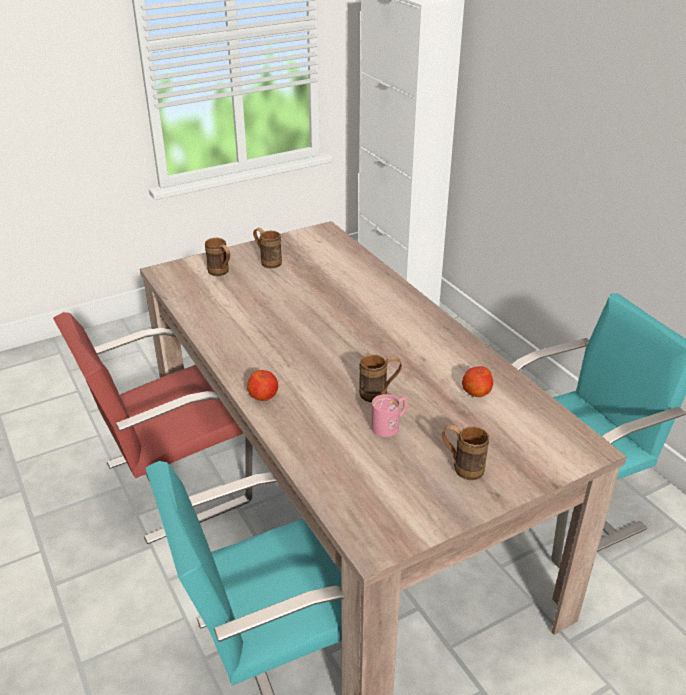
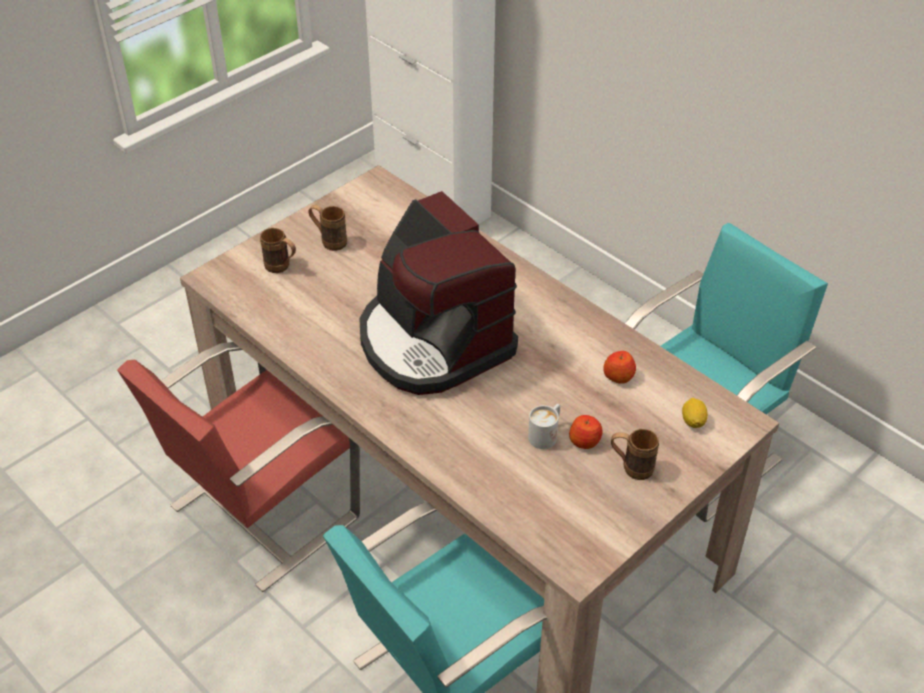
camera: 15 degrees left, 10 degrees up
(263, 395) = (403, 424): apple -> apple (585, 441)
(319, 340) = (433, 341): none -> coffee machine
(379, 394) = (522, 398): brown mug -> none
(390, 425) = (546, 434): pink mug -> white mug
(537, 439) = (693, 421): none -> lemon

